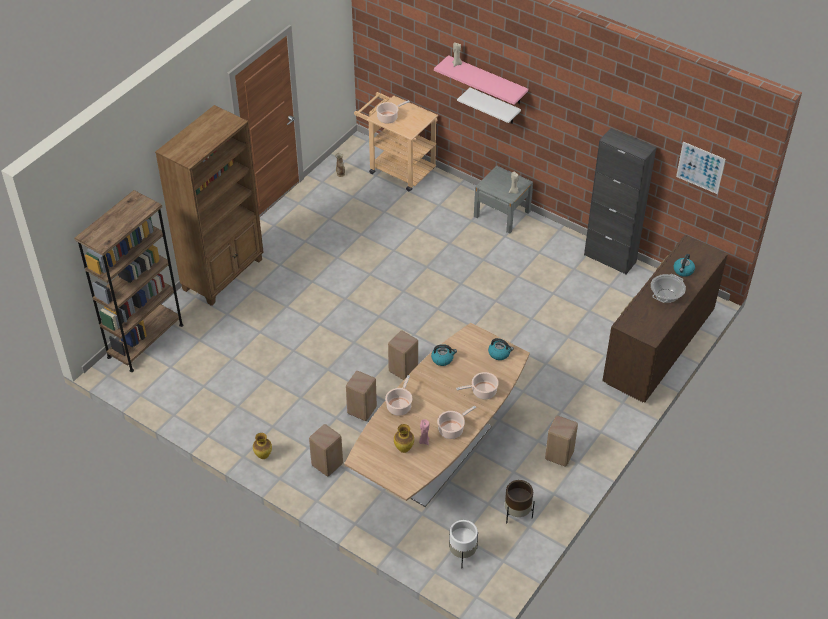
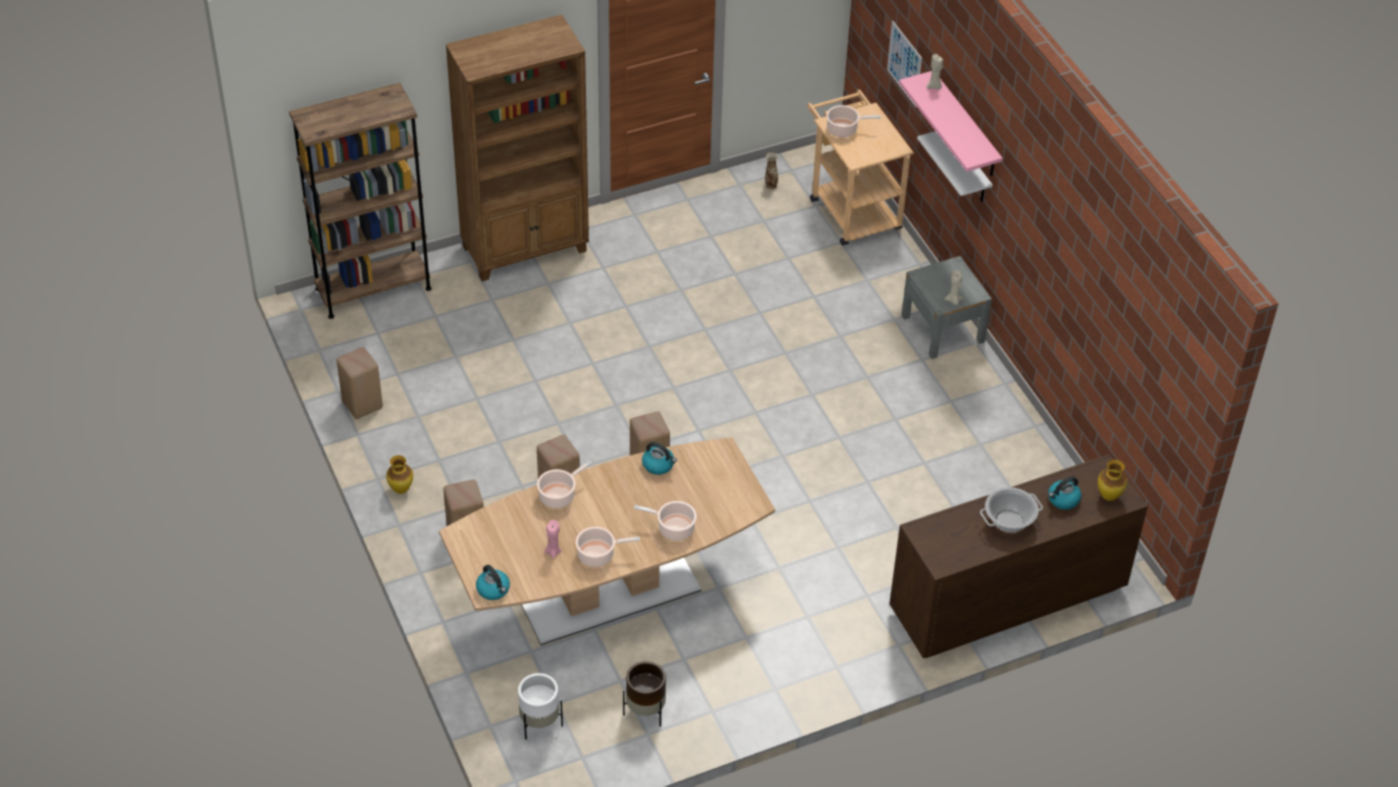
camera: 30 degrees right, 0 degrees up
(404, 449) = (521, 549): vase -> vase (1109, 496)
(499, 353) = (735, 492): kettle -> kettle (493, 589)
(559, 456) = (758, 670): beige stool -> beige stool (362, 405)
(610, 258) = (1042, 453): black cabinet -> none
(700, 167) = (1154, 363): picture -> picture (904, 63)

